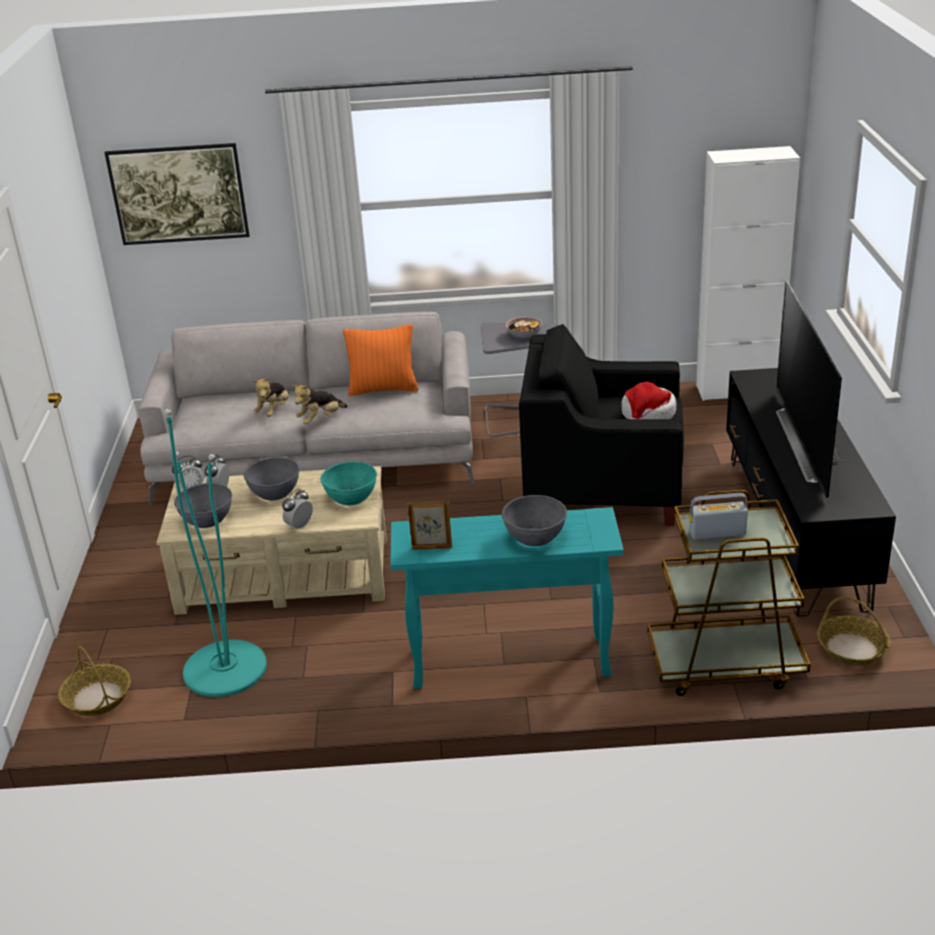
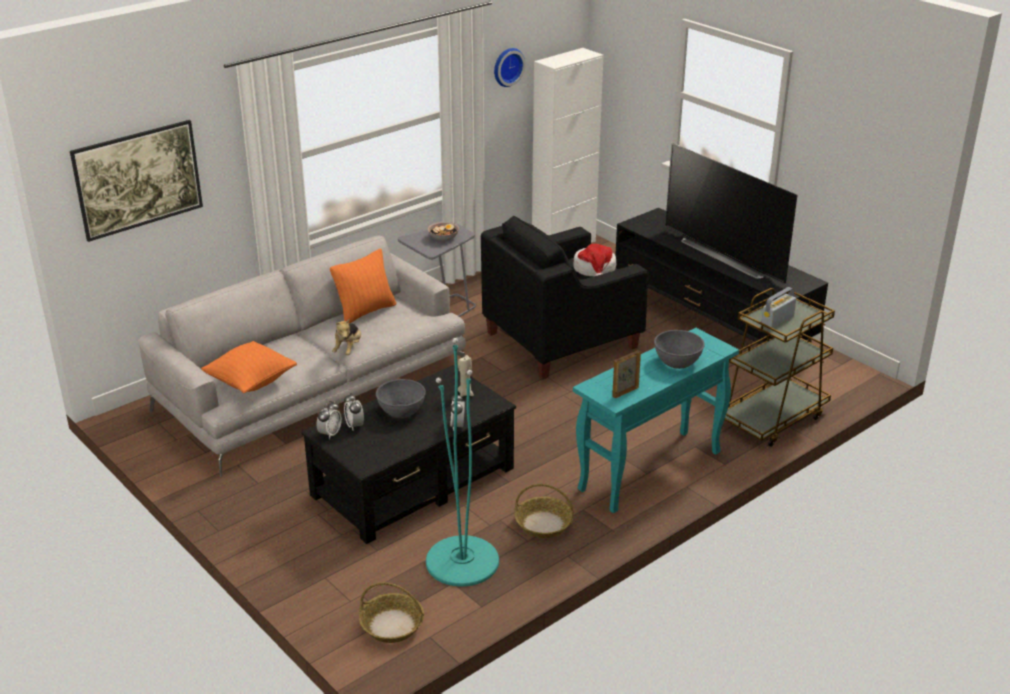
camera: 40 degrees left, 0 degrees up
(206, 422) = (251, 382): none -> orange pillow
(207, 519) = (377, 449): grey bowl -> none
(274, 411) = (297, 355): plush toy -> none
(285, 575) = (414, 481): beige coffee table -> black coffee table
(351, 497) = (465, 393): turquoise bowl -> beige candle
(668, 152) = (507, 66): none -> wall clock
(852, 649) = (825, 381): basket -> basket (544, 524)

